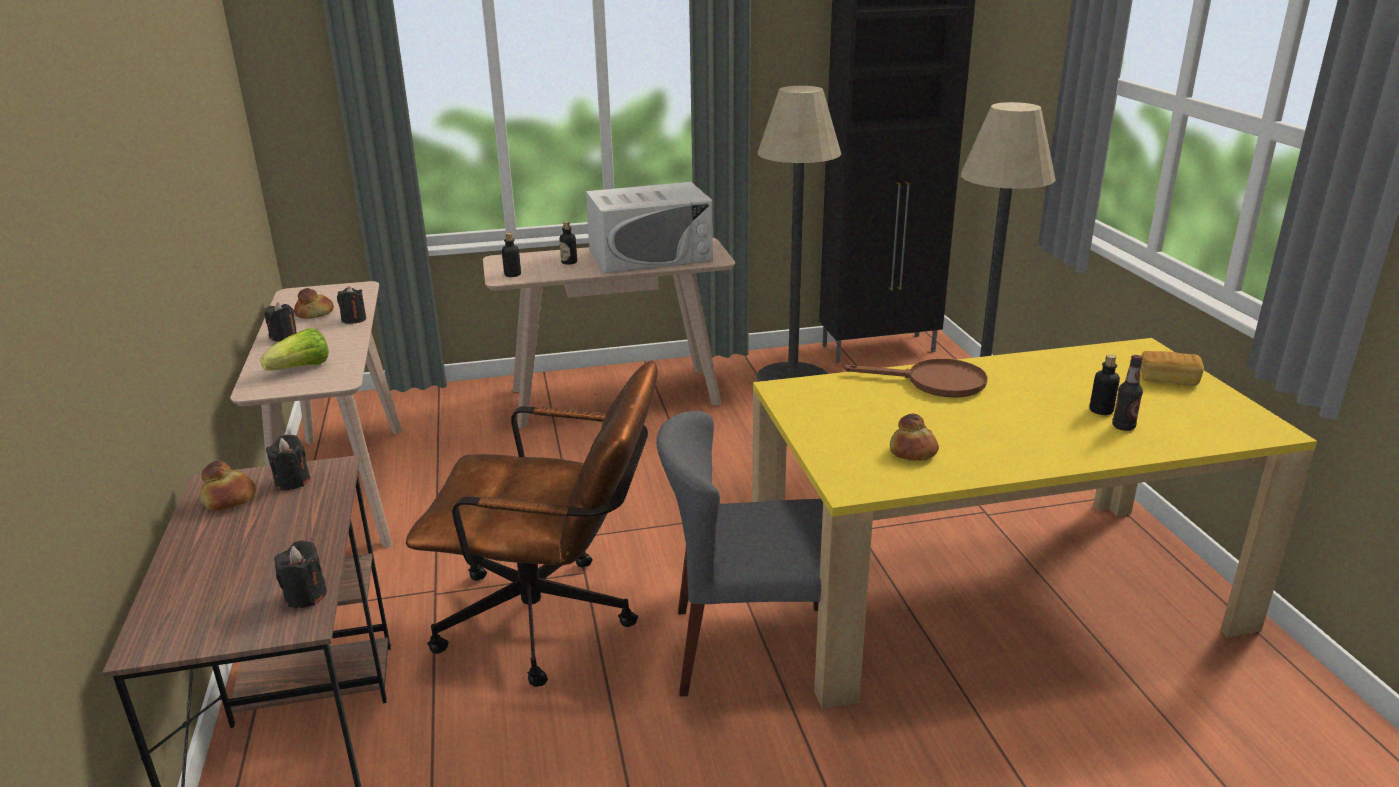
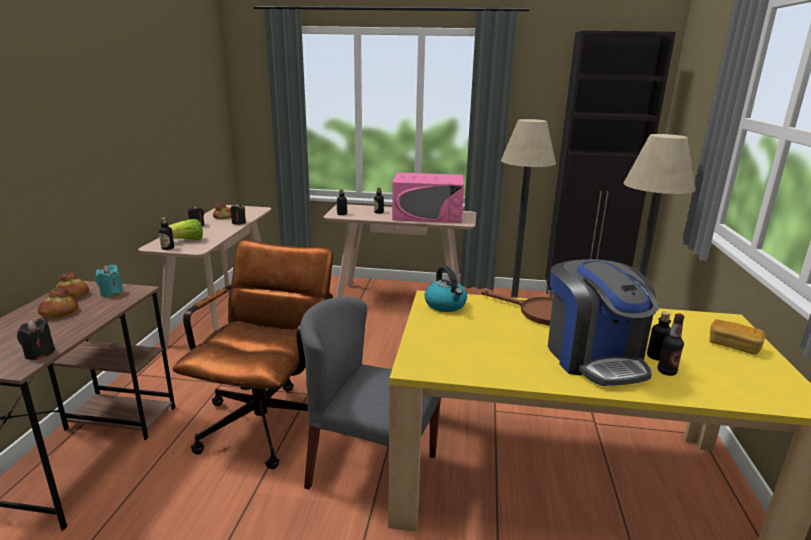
camera: 20 degrees right, 5 degrees down
(285, 388) = (167, 248): none -> bottle
(292, 481) = (111, 293): black candle -> turquoise candle
(553, 621) = (268, 418): brown office chair -> brown office chair turned 105 degrees counterclockwise
(650, 255) = (427, 215): white microwave -> pink microwave
(812, 396) = (446, 305): none -> kettle
(912, 452) = (481, 354): bread -> bread (59, 313)
(1038, 427) = (594, 357): none -> coffee machine

